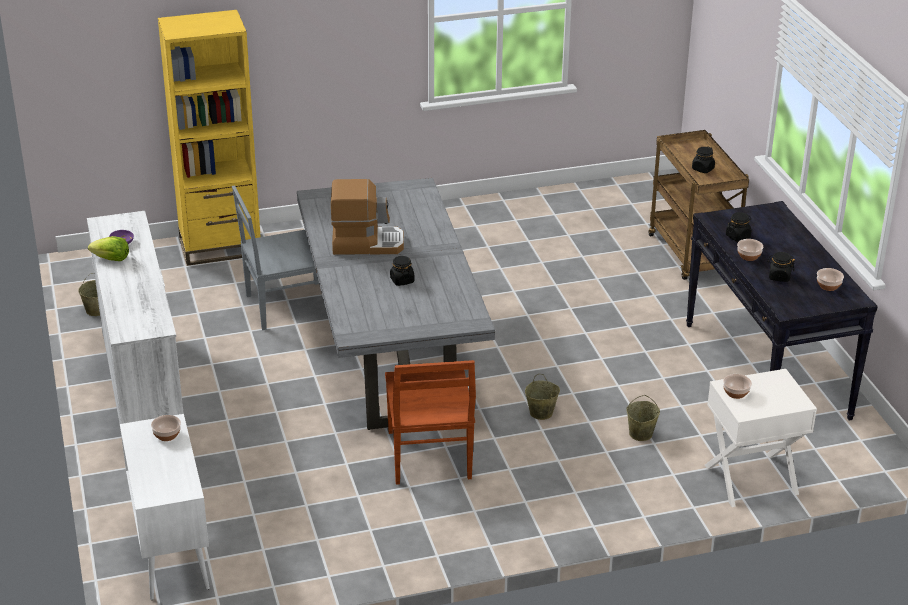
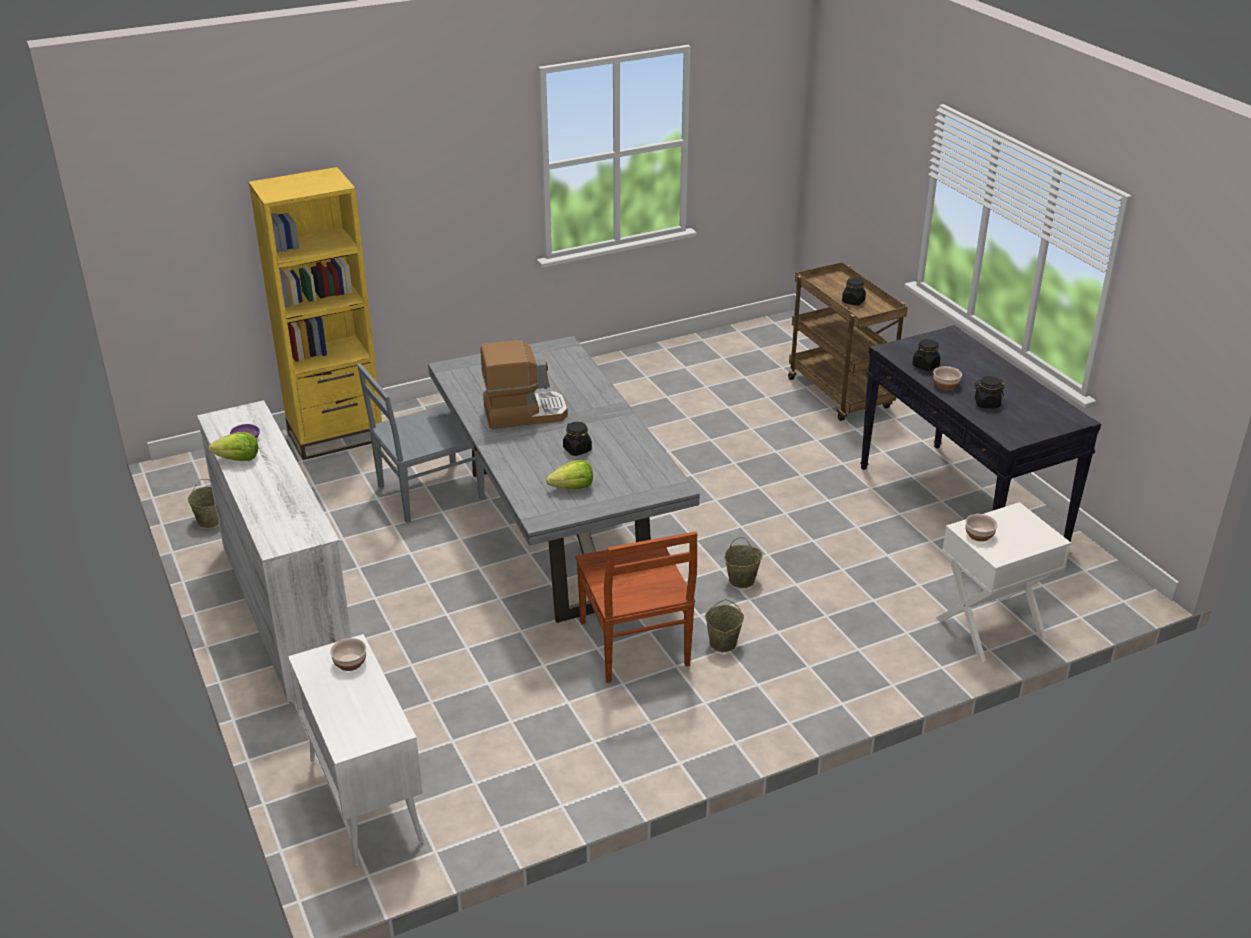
camera: 10 degrees left, 0 degrees up
(387, 313) = (573, 488): none -> lettuce
(640, 434) = (856, 591): beige bucket -> beige bucket (722, 644)
(829, 286) = (1042, 408): bowl -> none

